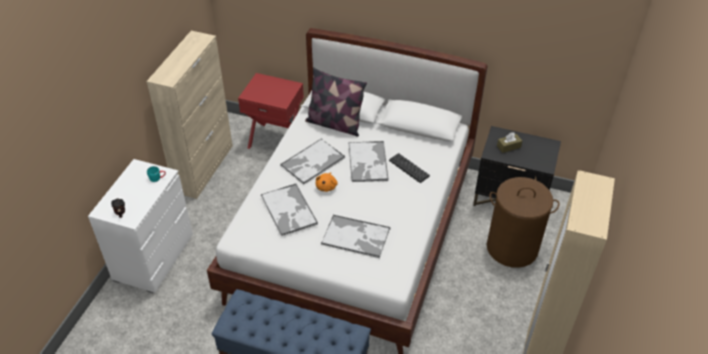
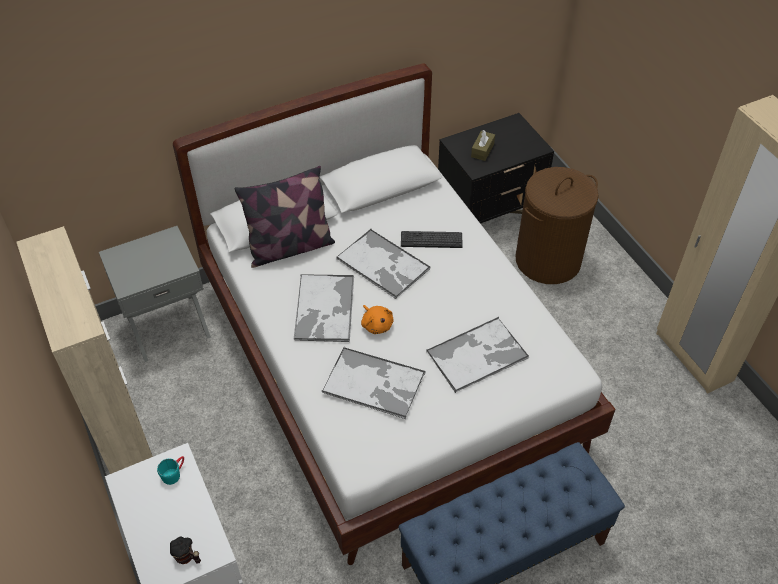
camera: 45 degrees left, 5 degrees up
(276, 139) = (167, 325): red nightstand -> grey nightstand

